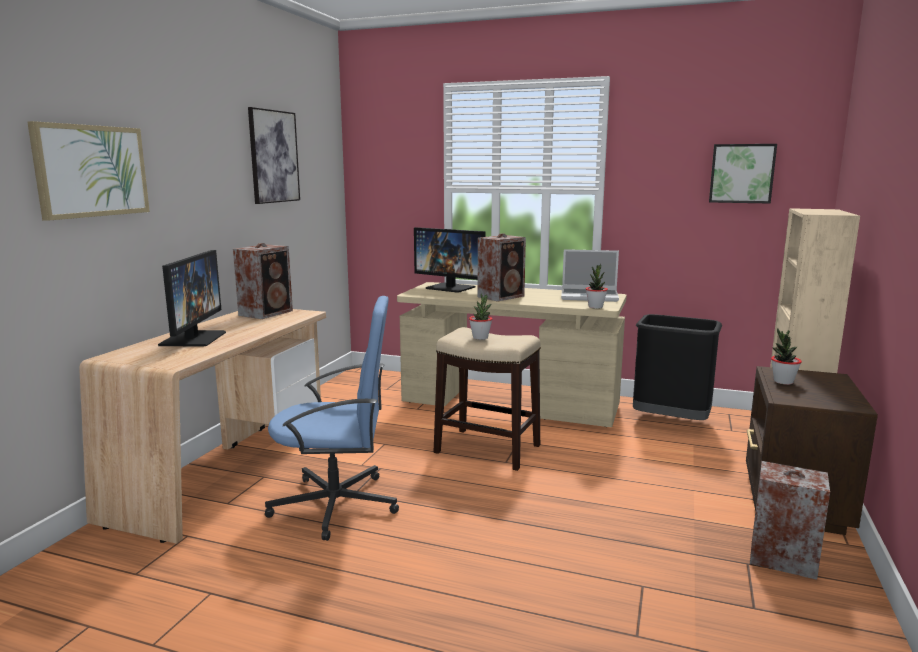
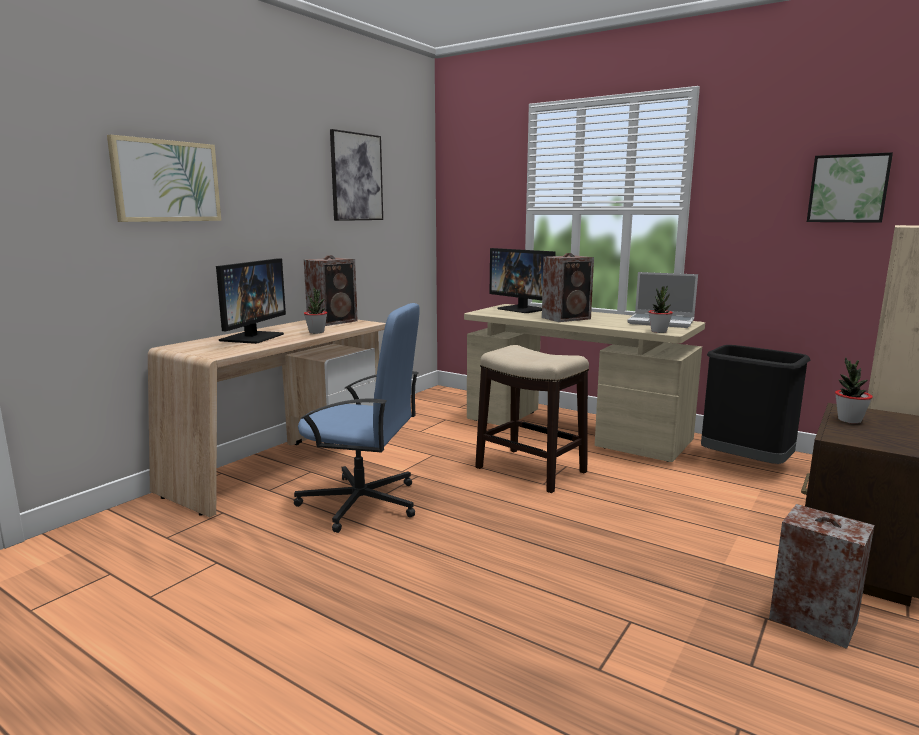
camera: 15 degrees right, 0 degrees up
(480, 338) = (525, 355): potted plant -> potted plant (316, 332)

